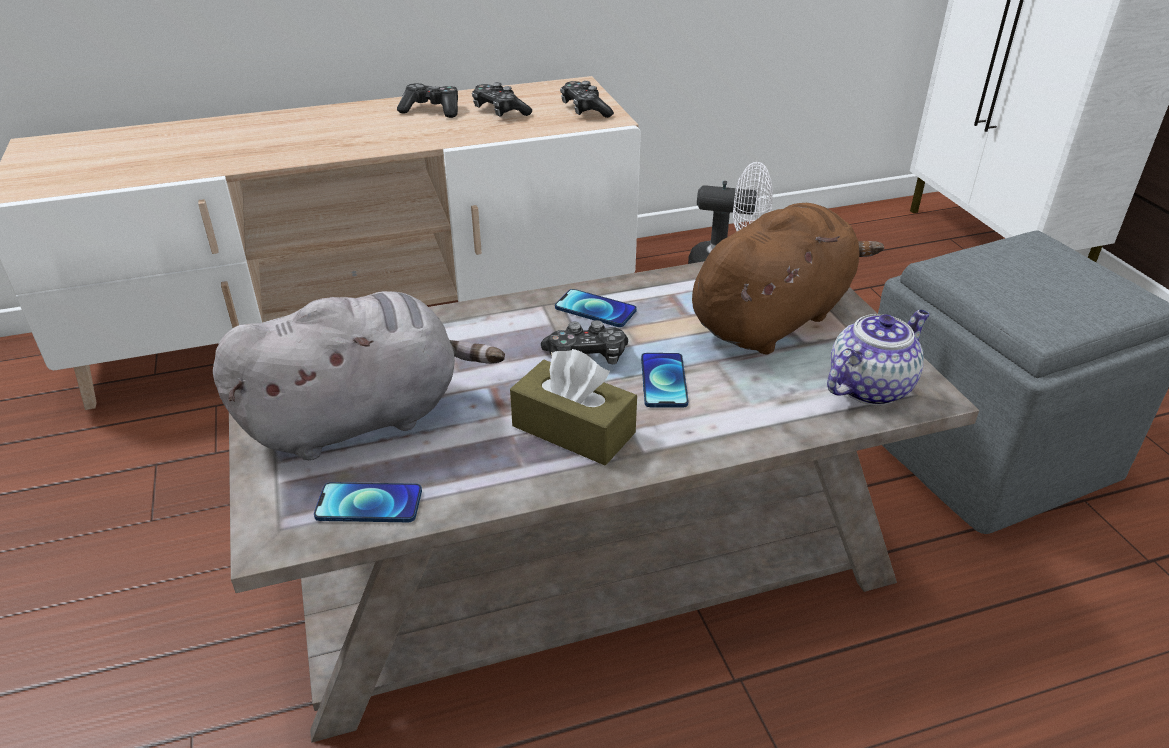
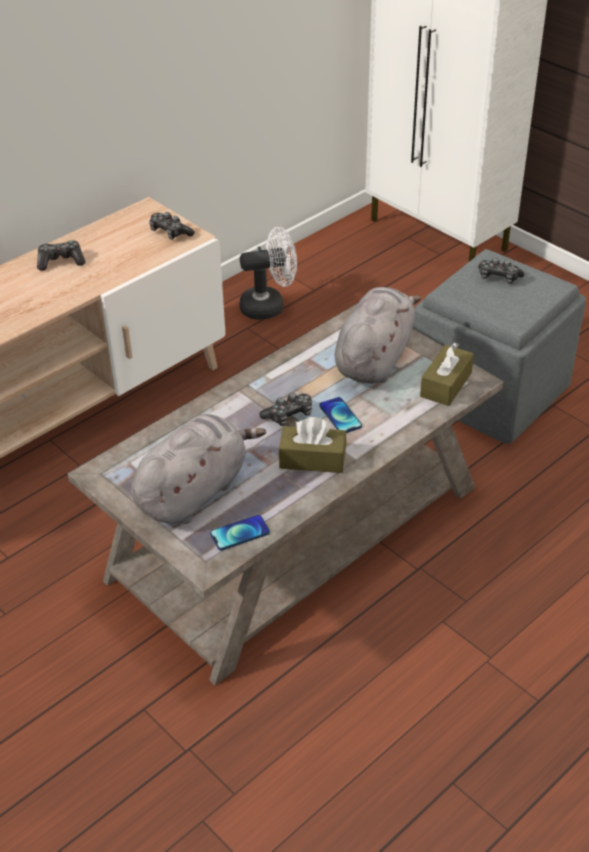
camera: 25 degrees left, 5 degrees up
(499, 111) = (111, 249): game controller -> game controller (498, 277)
(595, 309) = (272, 383): phone -> none
(773, 319) = (374, 358): brown plush toy -> grey plush toy
(870, 386) = (446, 385): teapot -> brown tissue box

